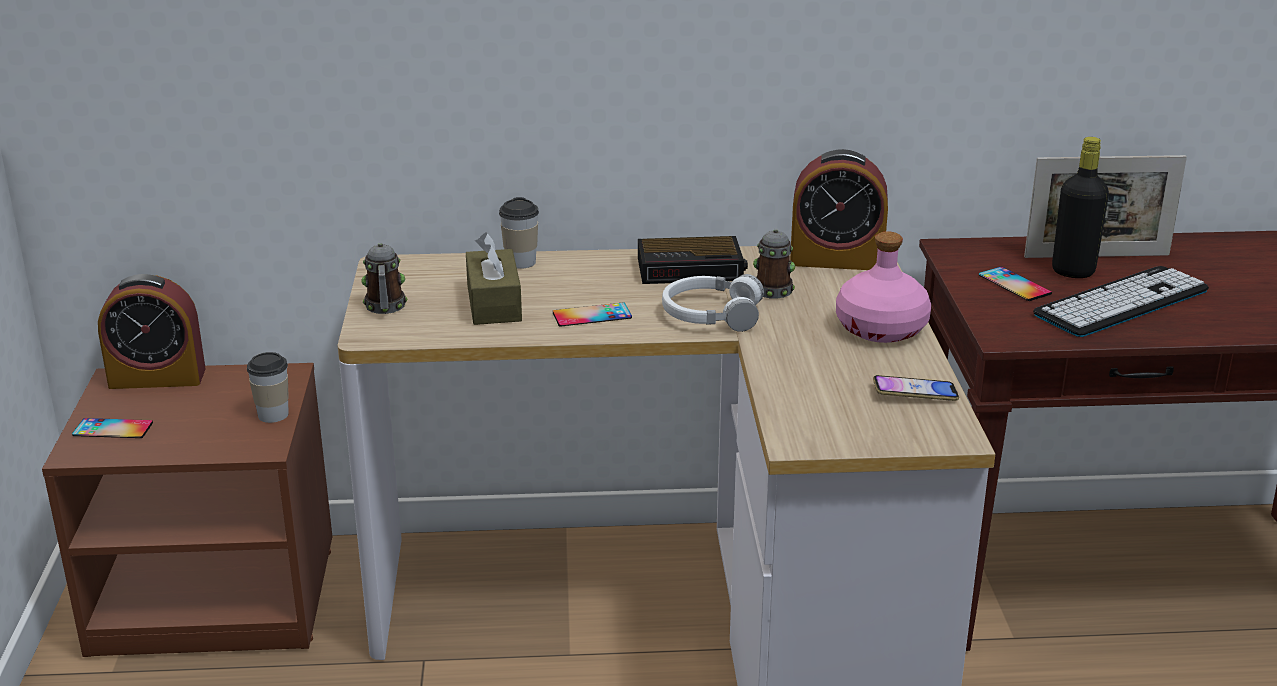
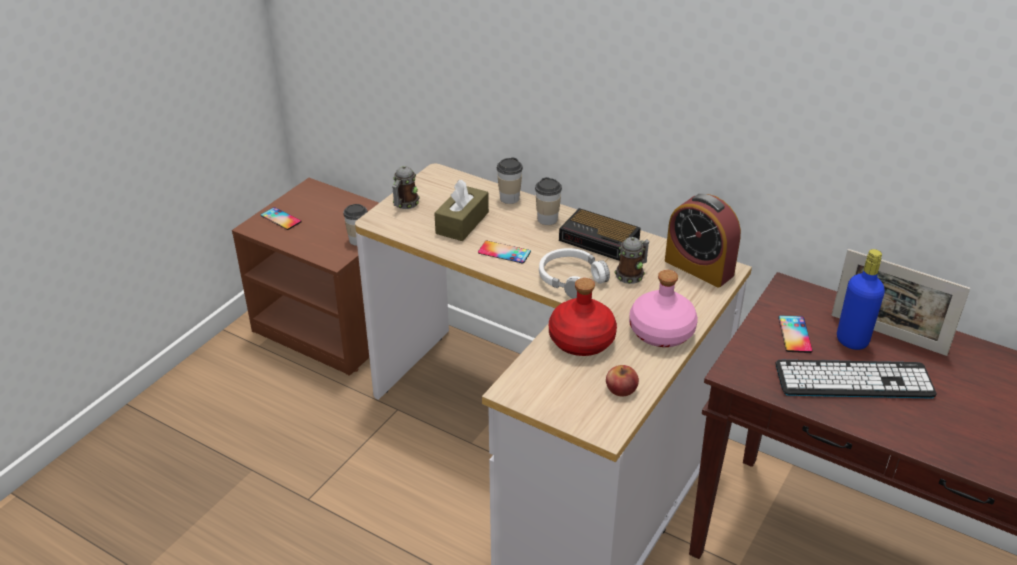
camera: 35 degrees right, 10 degrees up
(157, 378) = (329, 194): alarm clock -> none
(599, 268) = (547, 219): none -> cup
(808, 366) = (582, 340): none -> red bottle
(915, 393) = (621, 389): phone -> apple
(1073, 271) = (852, 340): black bottle -> blue bottle

